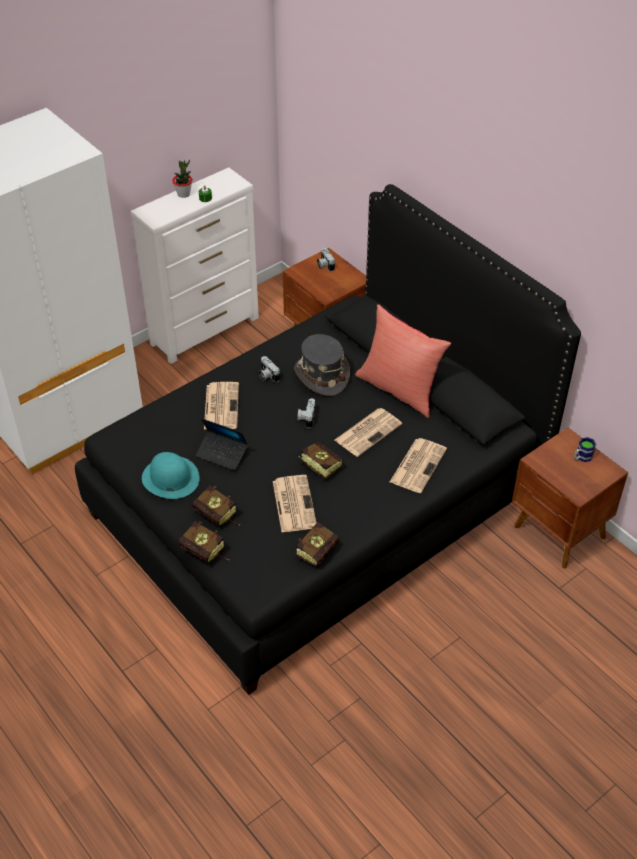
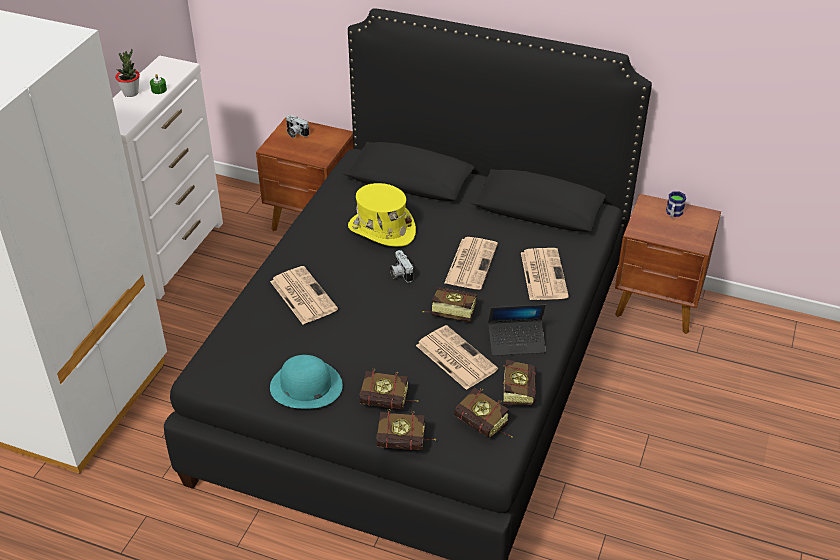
camera: 30 degrees left, 5 degrees down
(222, 454) = (342, 340): laptop -> laptop (516, 342)
(267, 375) = (326, 250): camera -> none
(271, 567) = (485, 427): none -> book
(321, 375) = (381, 230): grey hat -> yellow hat
(399, 389) = (467, 215): red pillow -> none

